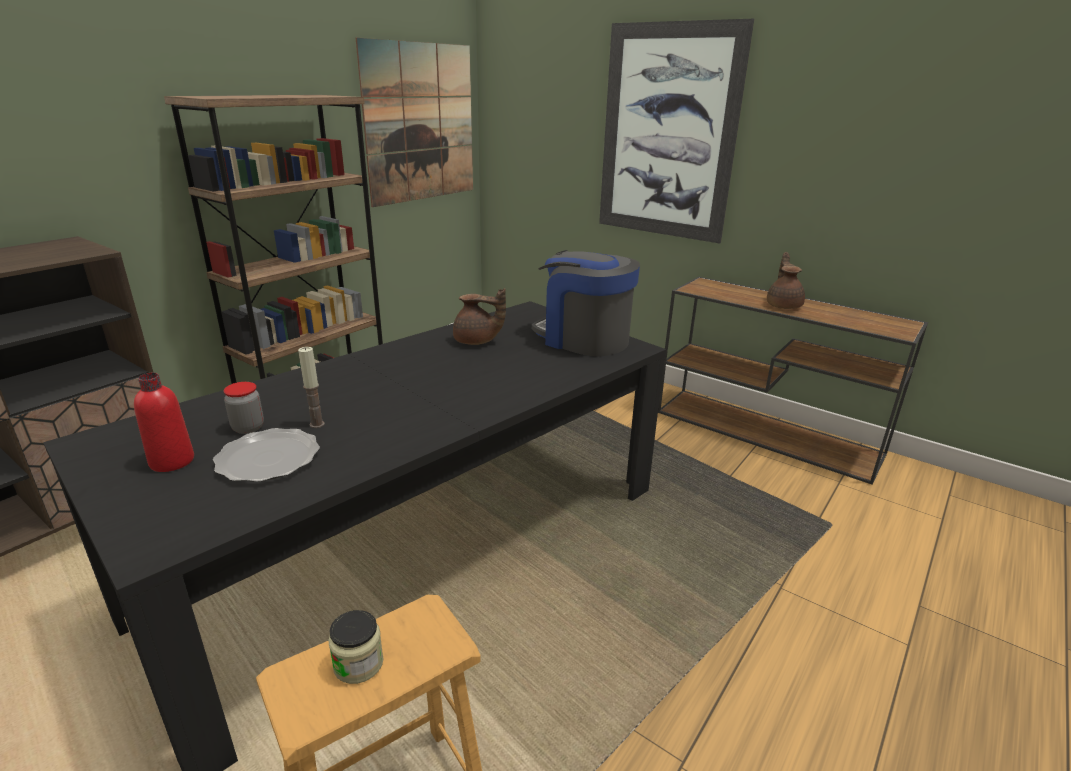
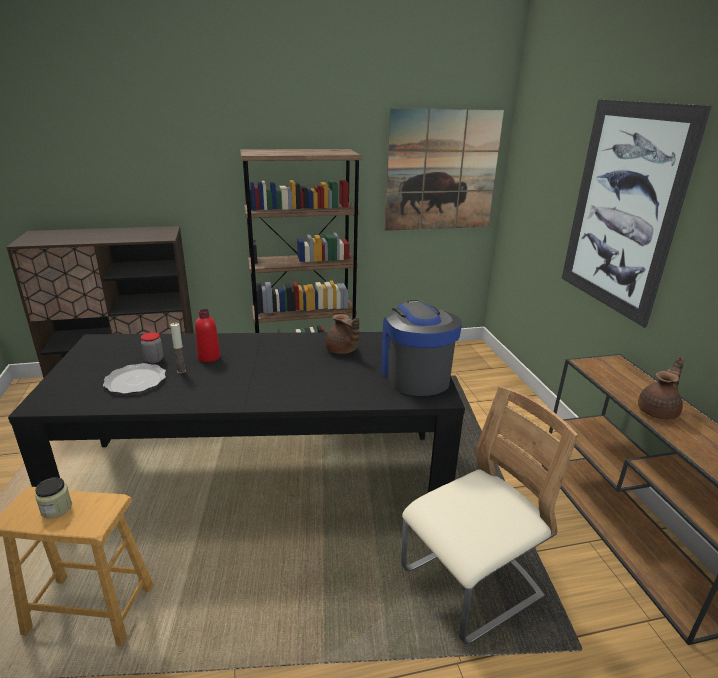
camera: 40 degrees right, 0 degrees up
(172, 461) = (104, 364): red bottle -> red bottle (209, 357)
(720, 527) = (470, 585): none -> beige chair

